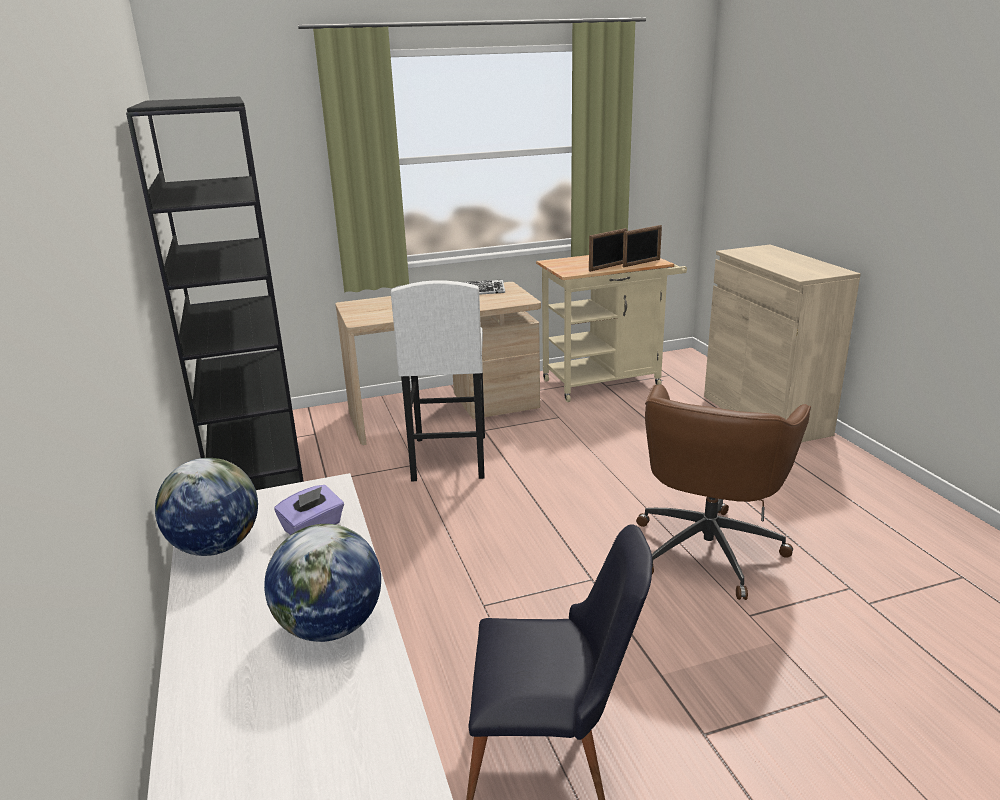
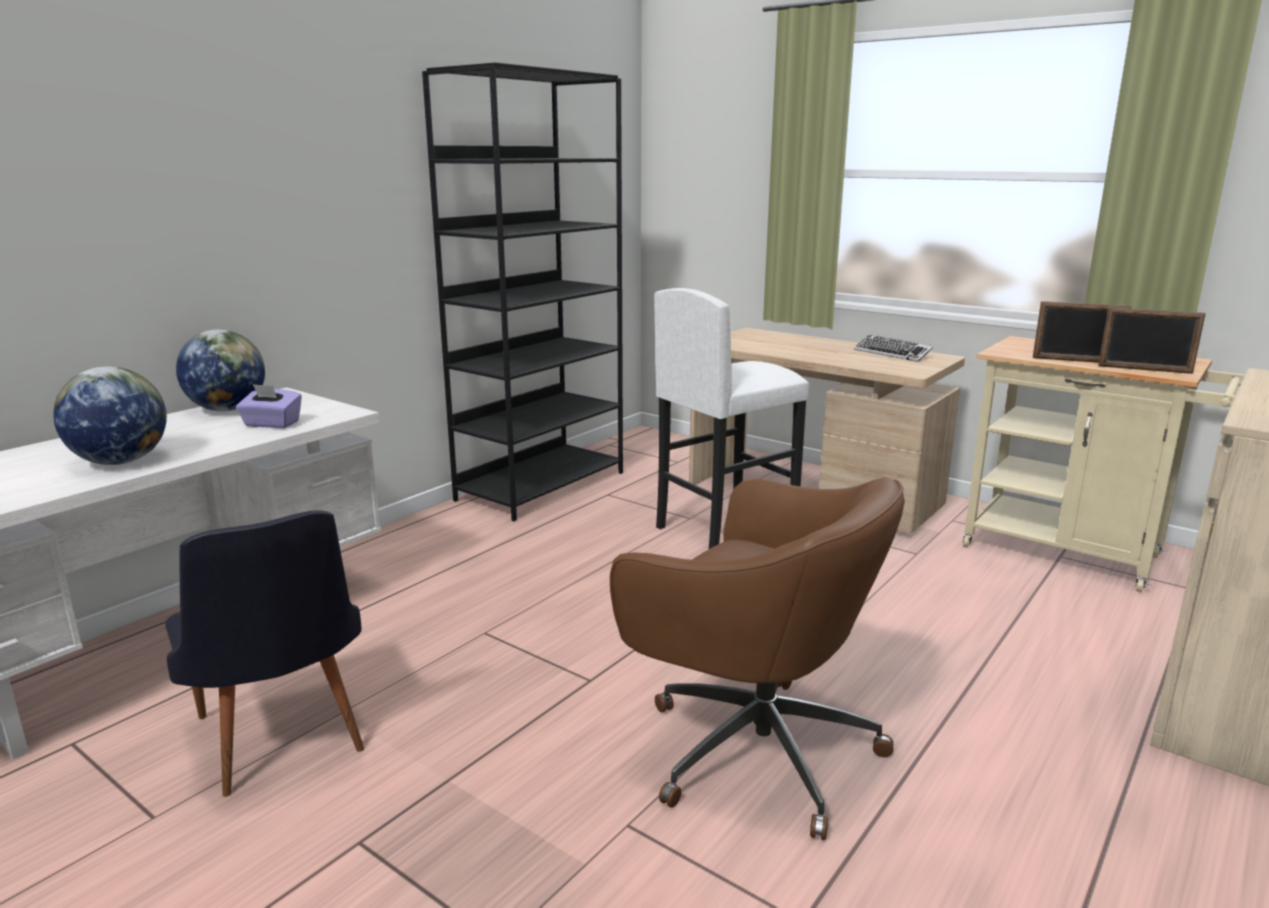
camera: 55 degrees right, 5 degrees down
(708, 547) = (753, 748): brown office chair -> brown office chair turned 135 degrees counterclockwise

